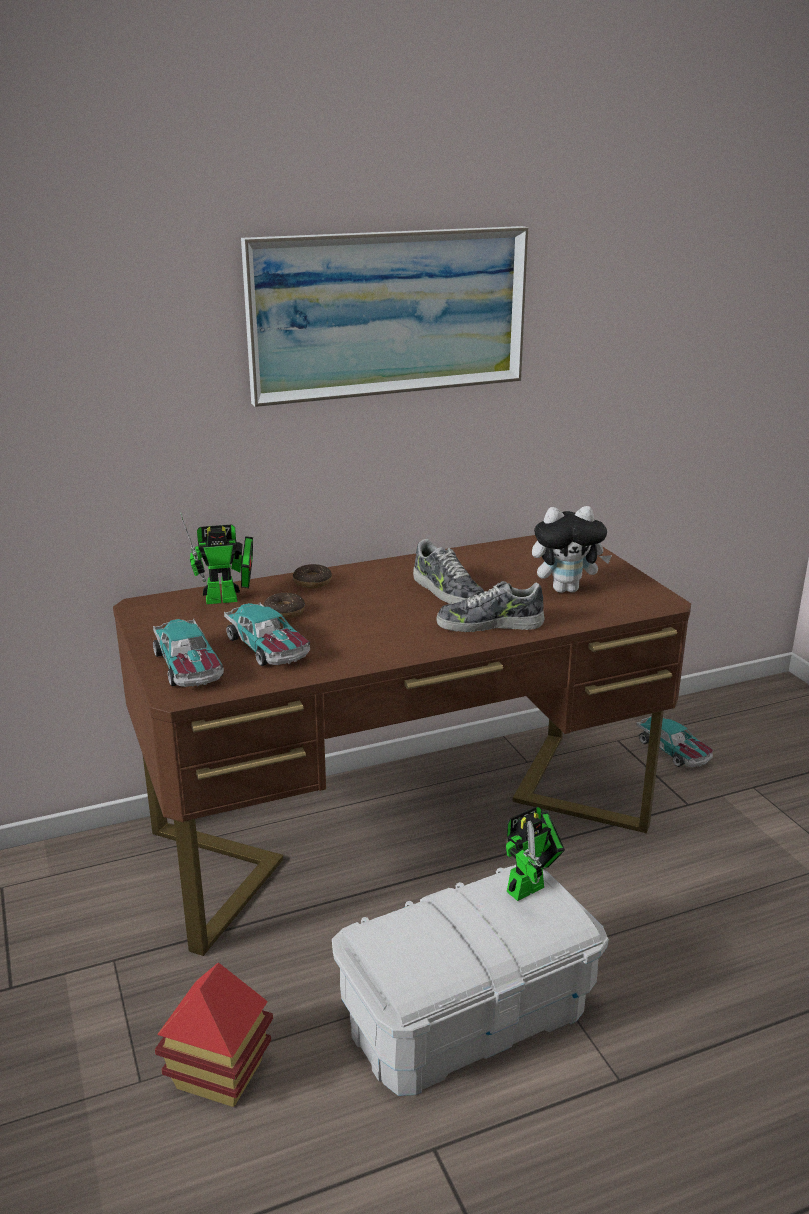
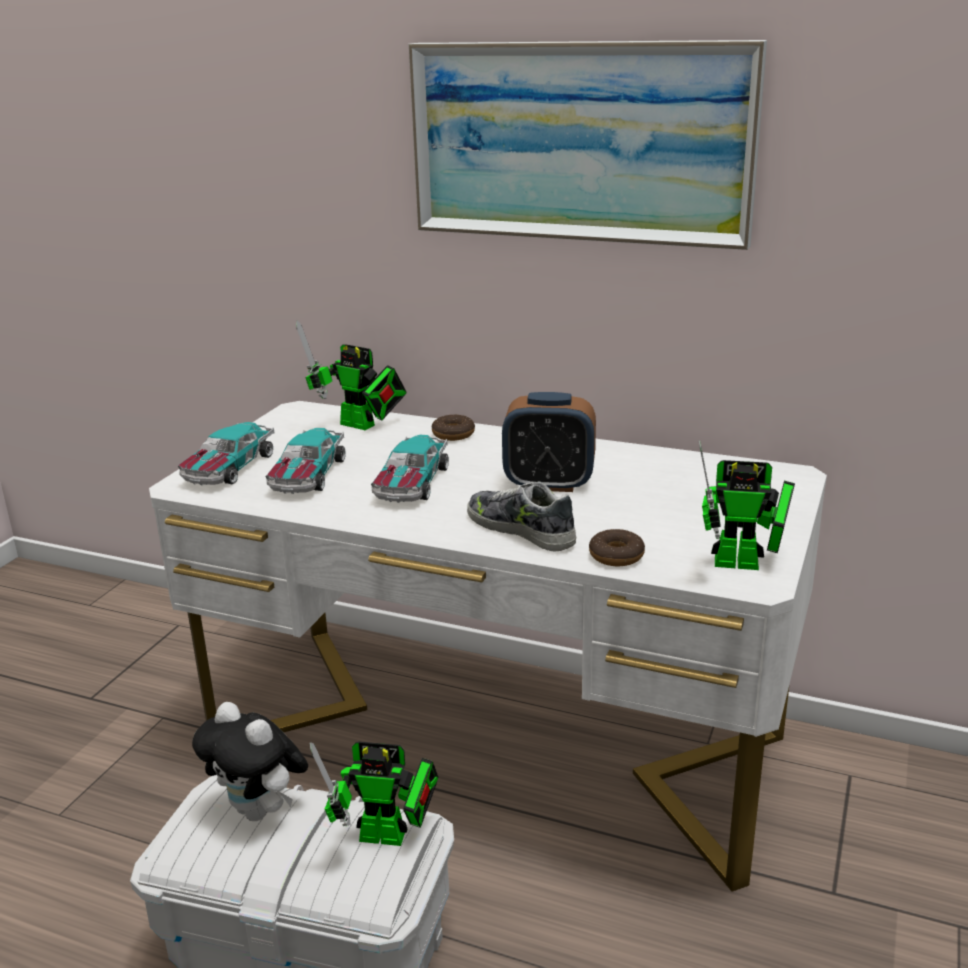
camera: 45 degrees right, 0 degrees up
(219, 1075) = (99, 846): toy house -> none
(284, 612) = (379, 451): donut -> donut (616, 556)
(403, 830) = (493, 741): brown desk -> white desk
(447, 591) = (549, 484): shoe -> alarm clock
(566, 589) = (674, 526): plush toy -> plush toy (260, 811)
(639, 595) = (744, 564): none -> toy robot
(674, 751) = (908, 824): toy car -> toy car (411, 484)

